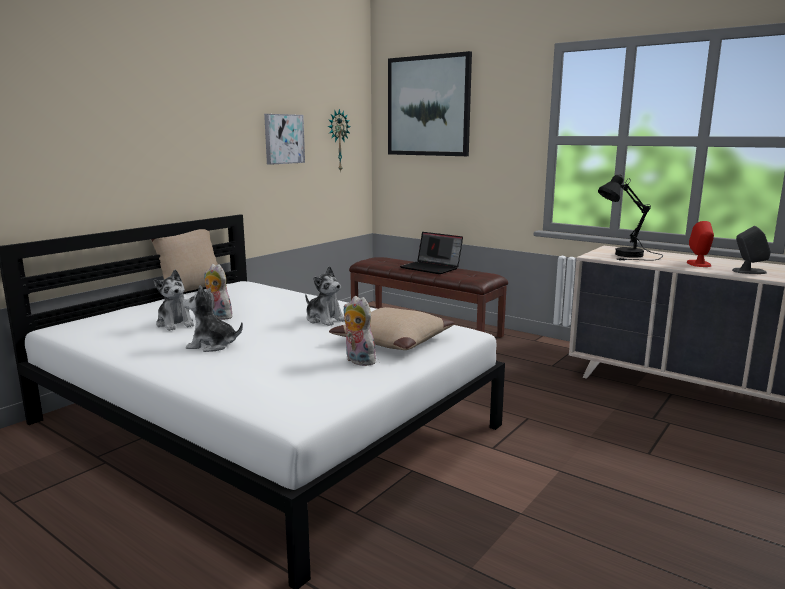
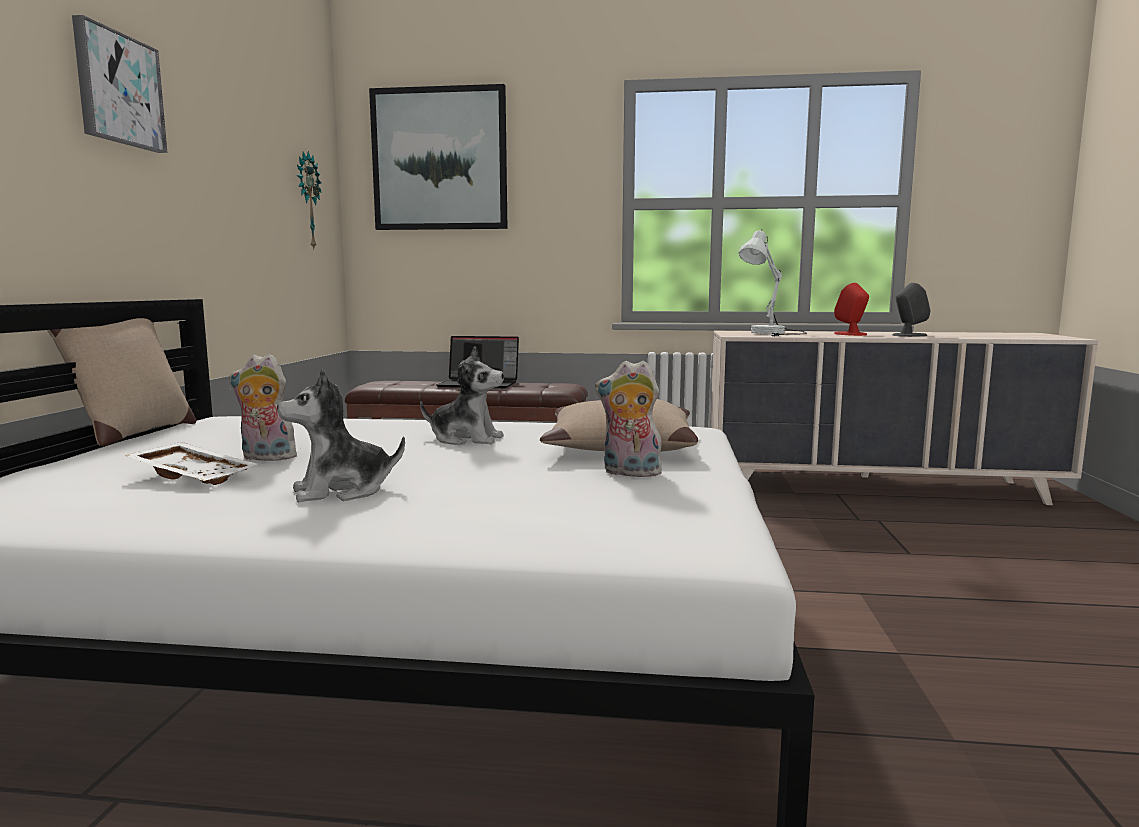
camera: 30 degrees left, 5 degrees down
(175, 324) = (195, 476): plush toy -> white tray
(283, 139) = (243, 182): picture -> picture (118, 89)
(629, 257) = (773, 334): black table lamp -> white table lamp

